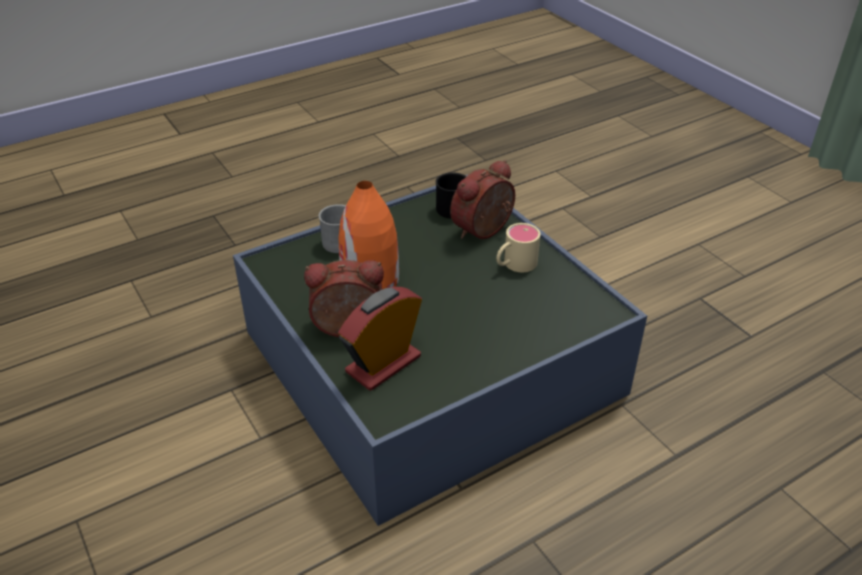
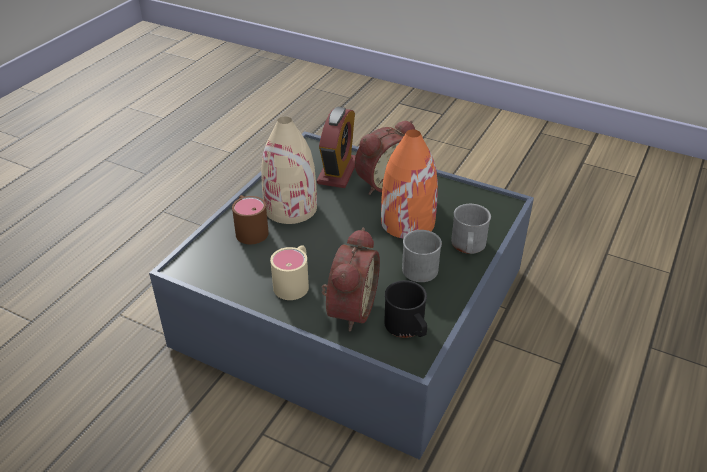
camera: 150 degrees right, 0 degrees up
(400, 241) = (419, 265): none -> grey mug
(470, 337) = (291, 208): none -> beige vase
(528, 329) = (249, 229): none -> brown mug

